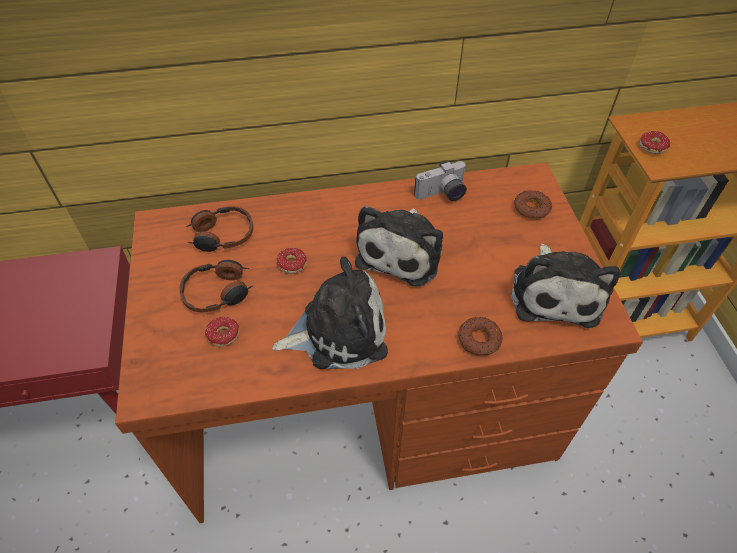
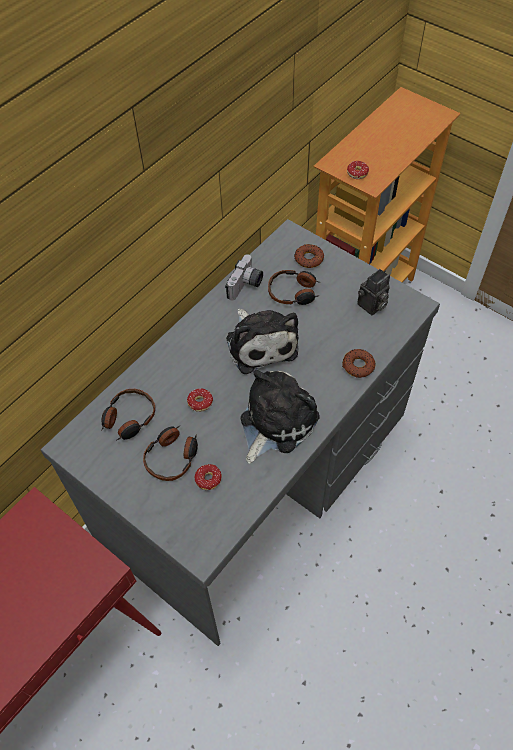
camera: 40 degrees left, 5 degrees up
(369, 407) = (257, 477): brown desk -> grey desk
(483, 228) = (293, 292): none -> headphones
(555, 292) = (371, 306): plush toy -> camera

